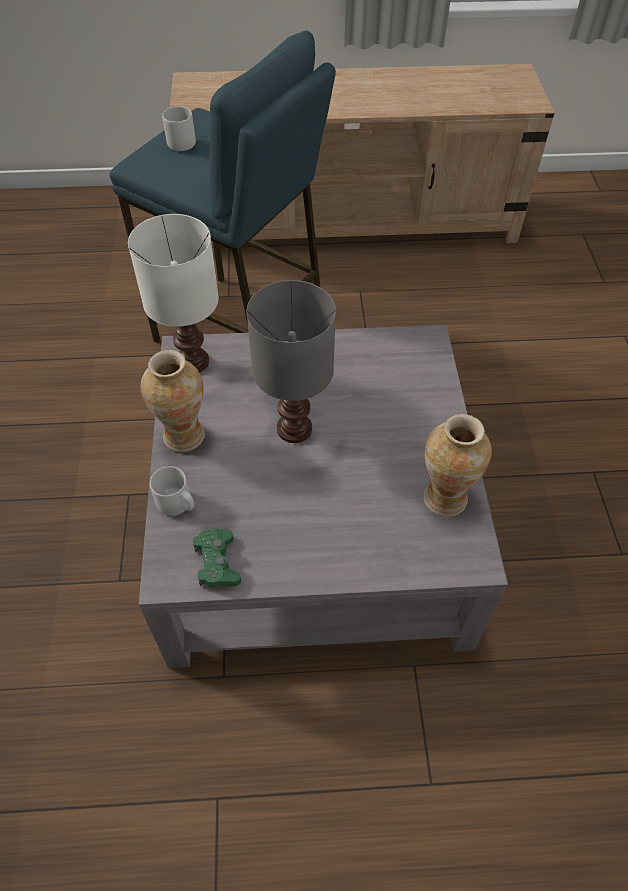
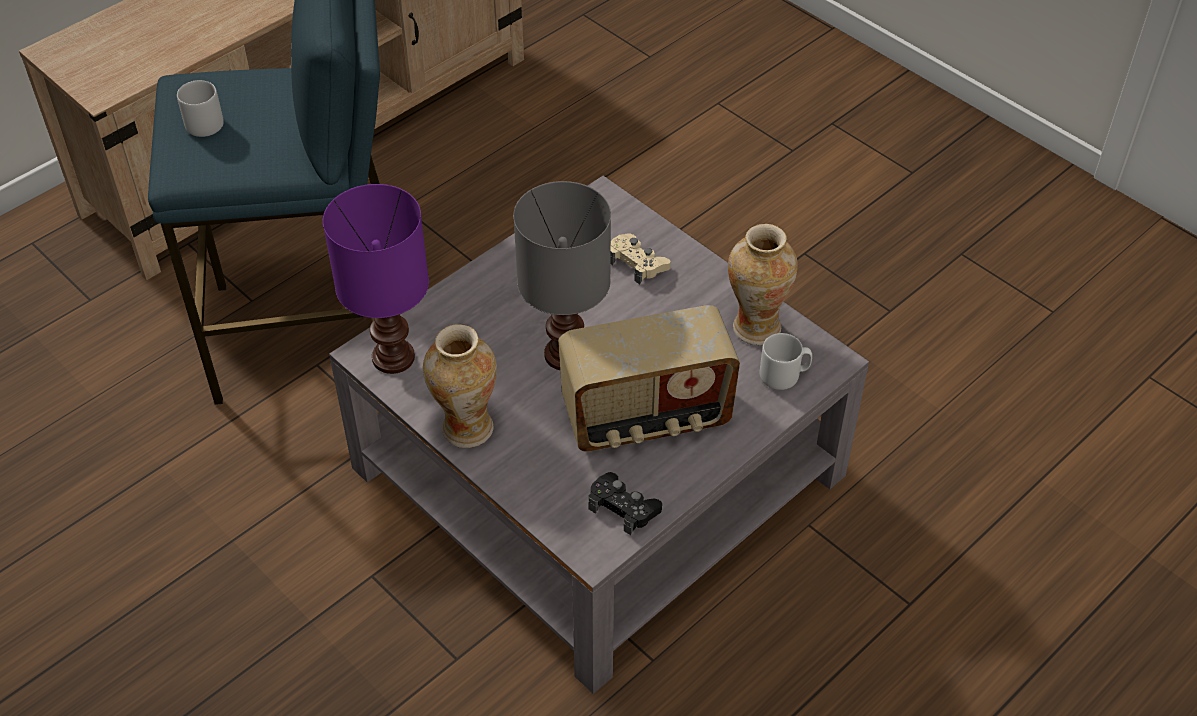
camera: 40 degrees left, 5 degrees down
(177, 504) = (531, 488): grey mug -> grey mug (784, 375)
(193, 360) = (392, 356): white table lamp -> purple table lamp
(217, 562) = (623, 507): green game controller -> black game controller
(299, 510) = (646, 418): none -> radio
(407, 397) = (637, 263): none -> beige game controller

